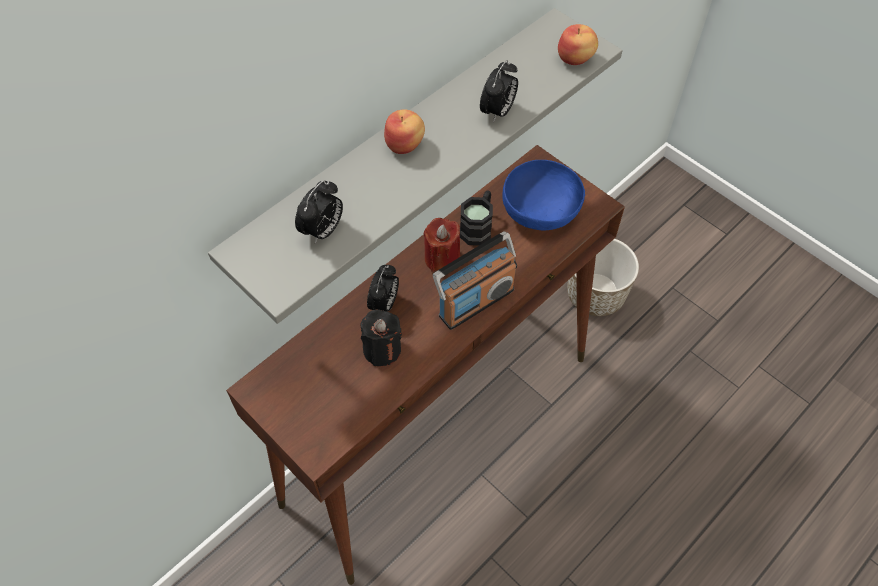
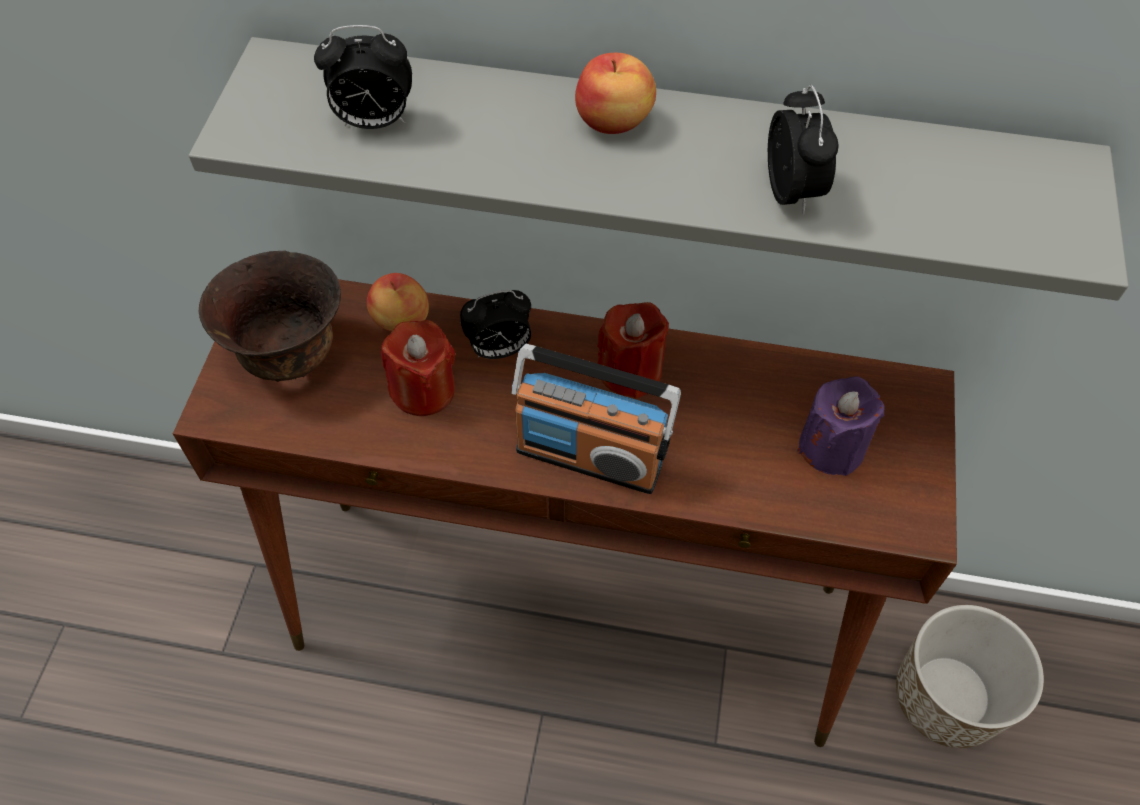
camera: 55 degrees right, 0 degrees up
(308, 399) = (289, 355): none -> brown bowl
(382, 349) = (423, 390): black candle -> red candle
(478, 227) = (724, 384): black mug -> none
(498, 112) = (792, 192): alarm clock -> alarm clock turned 90 degrees counterclockwise
(541, 210) = (831, 447): blue bowl -> purple candle
(575, 59) = (1025, 231): apple -> apple (401, 322)

